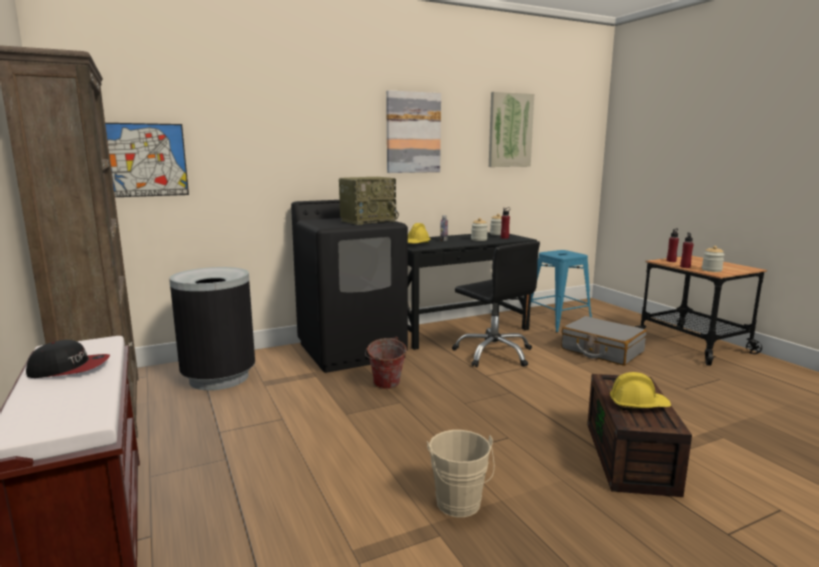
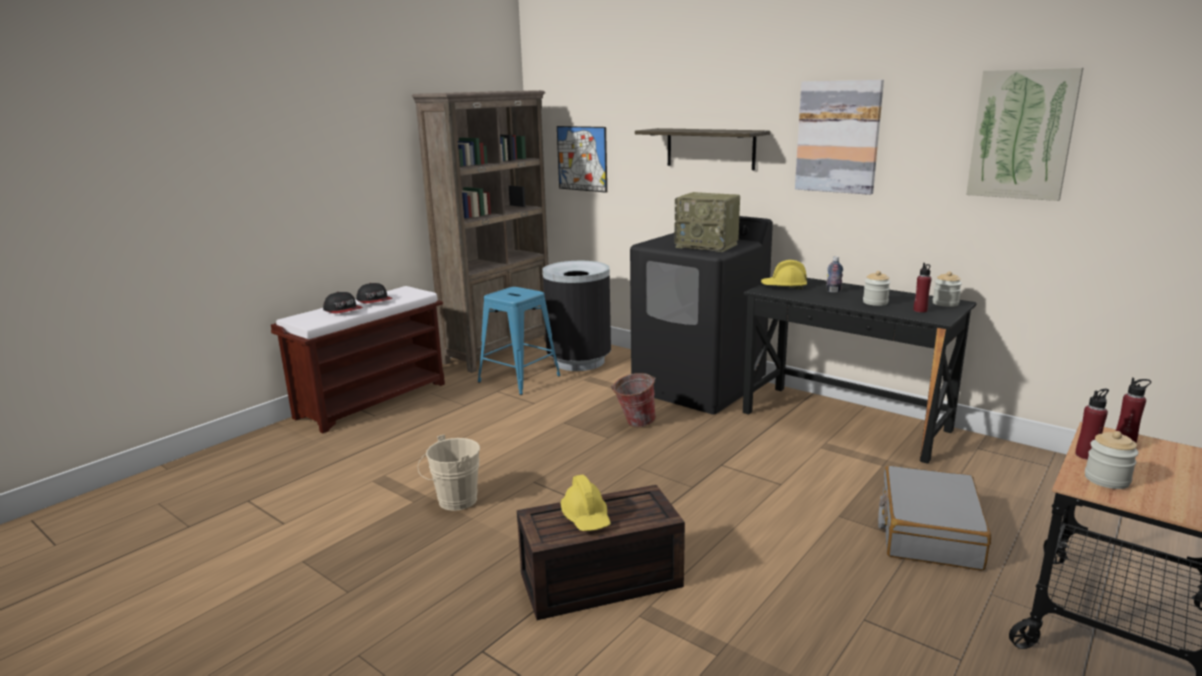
camera: 65 degrees right, 5 degrees up
(70, 391) = (343, 310): none -> cap
(309, 144) = (710, 148): none -> shelf
(494, 353) = (796, 457): black office chair -> none
(558, 322) = (1006, 480): blue stool -> blue stool (518, 379)

